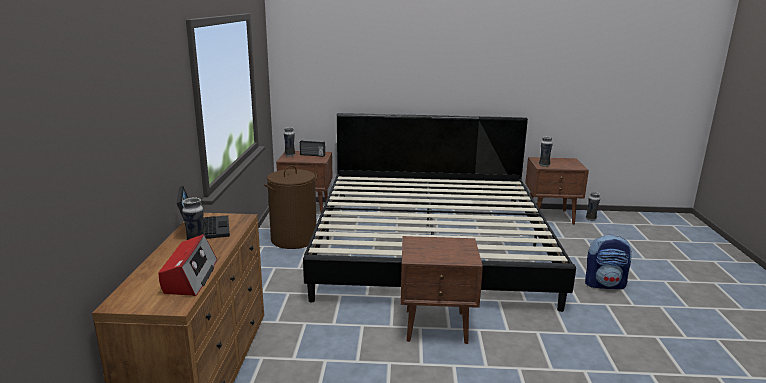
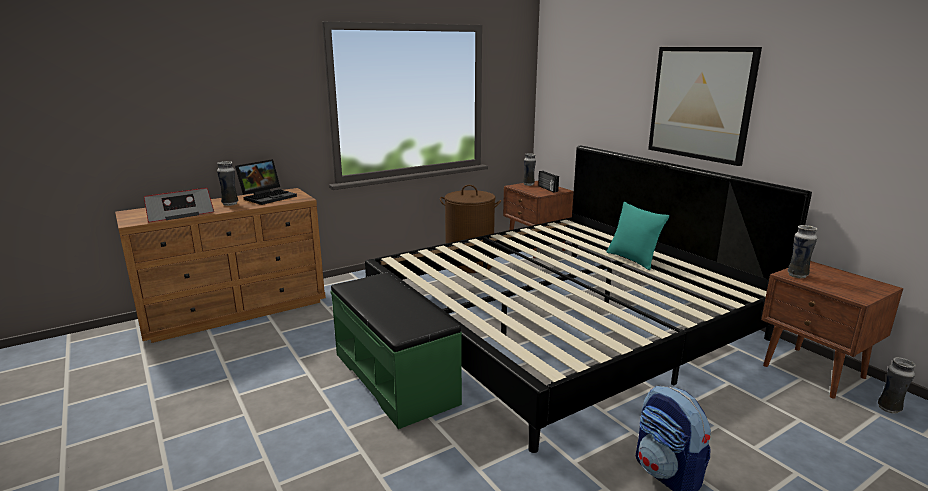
camera: 55 degrees right, 0 degrees up
(436, 188) = (632, 259): none -> turquoise pillow
(437, 326) = (395, 377): brown nightstand -> green bench
(445, 71) = (700, 103): none -> picture

